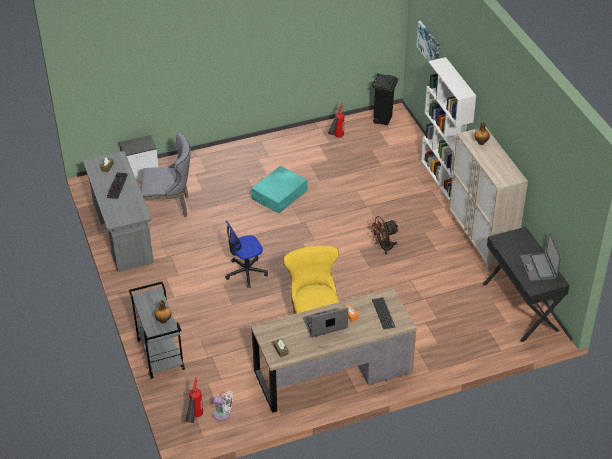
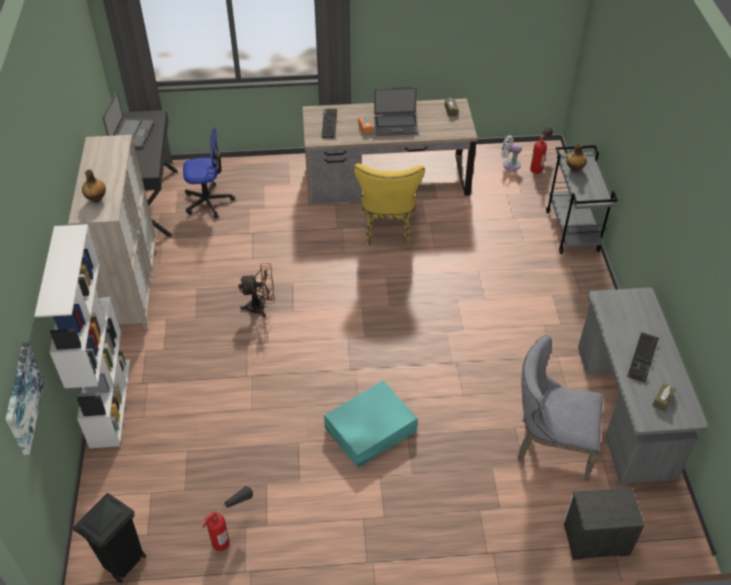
camera: 165 degrees left, 5 degrees up
(246, 272) = (453, 309): office chair -> office chair (208, 202)

